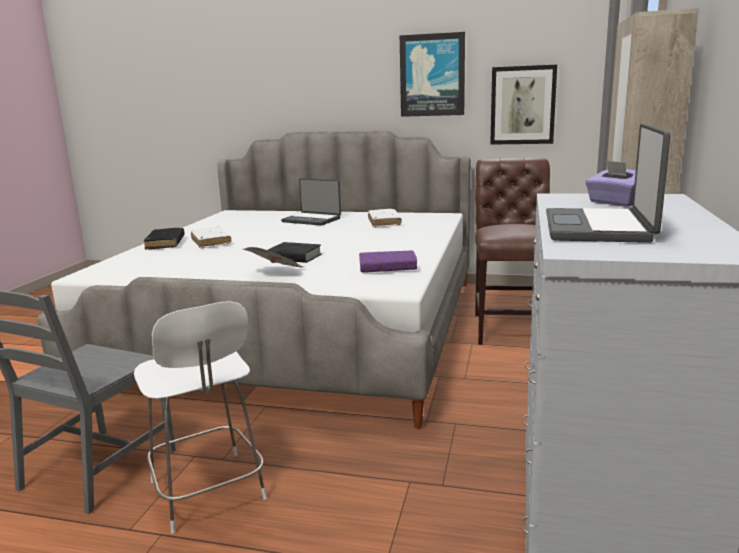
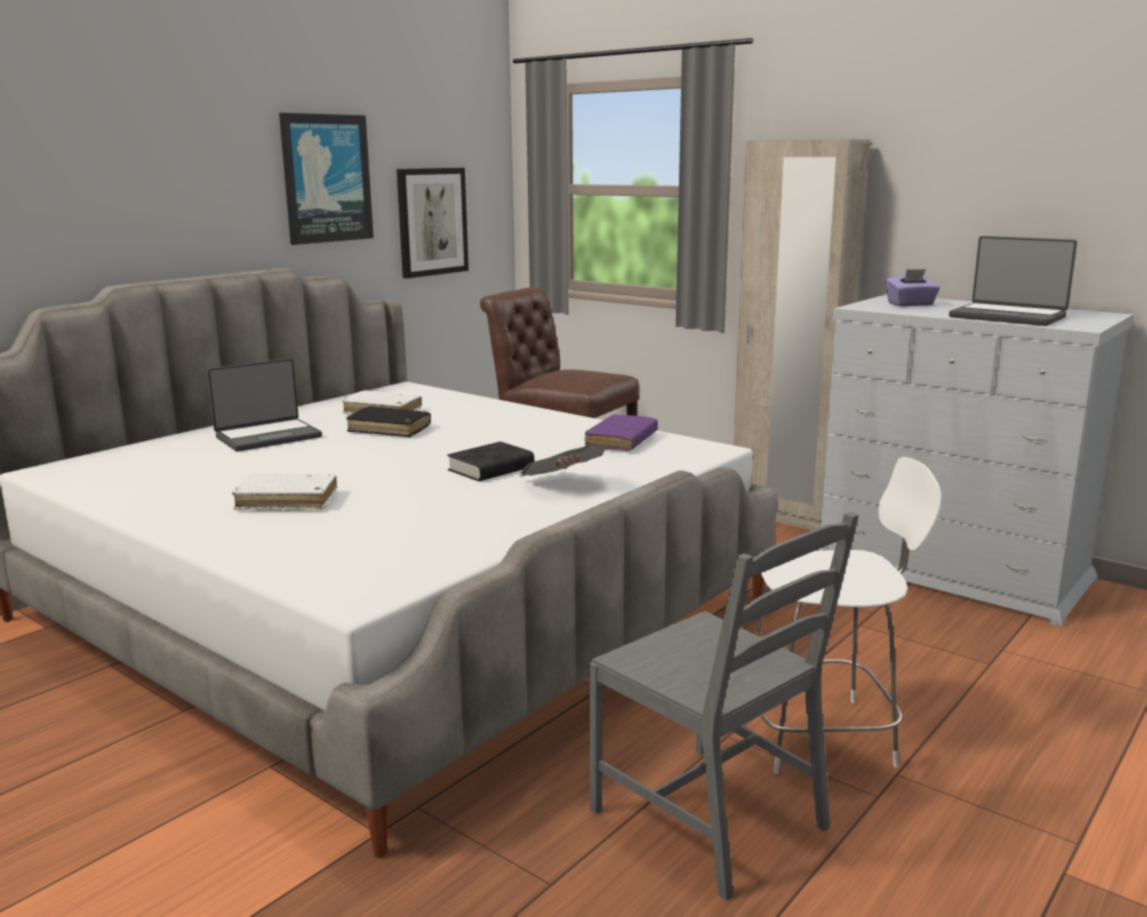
camera: 65 degrees left, 0 degrees up
(165, 244) = (219, 530): black book -> black book (389, 429)

